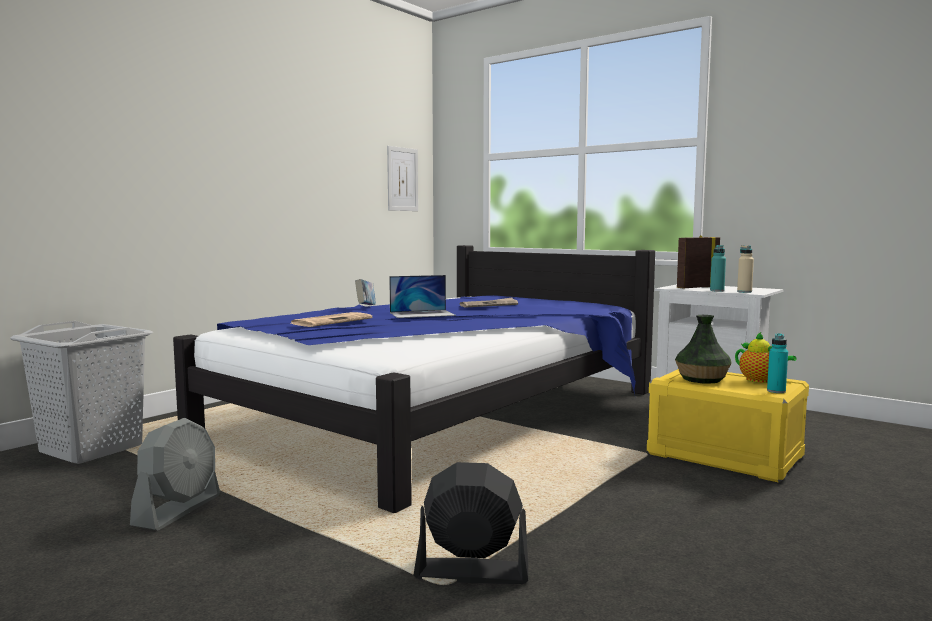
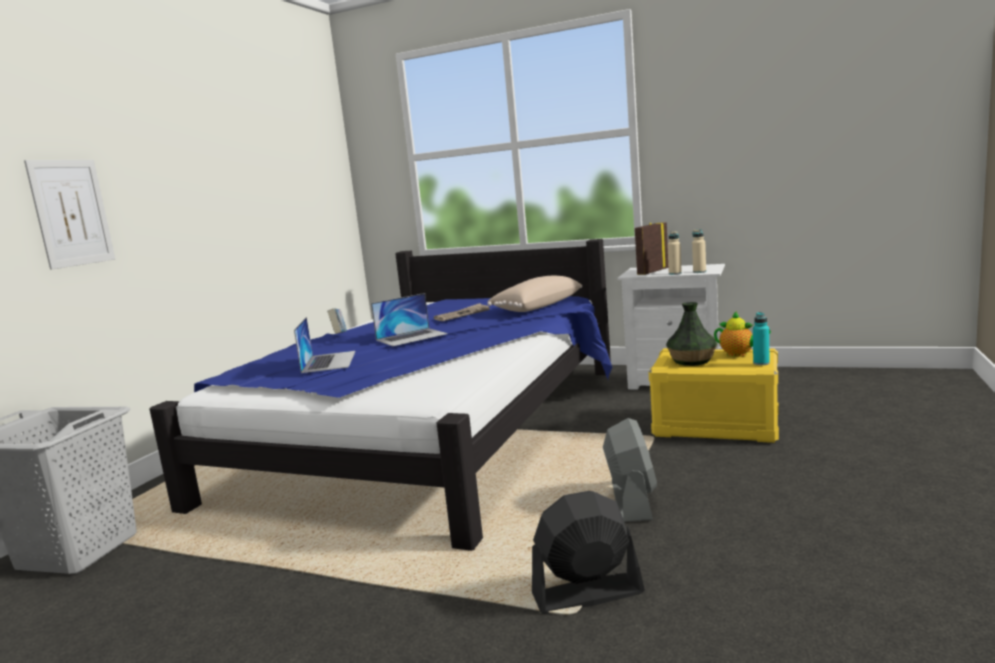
camera: 15 degrees left, 5 degrees up
(178, 510) = (242, 601): grey fan -> grey fan (631, 501)
(332, 321) = (329, 361): newspaper -> laptop
(402, 179) = (325, 188): picture -> picture (71, 213)
(566, 308) = (536, 307): none -> beige pillow
(717, 290) = (675, 273): turquoise bottle -> beige bottle

